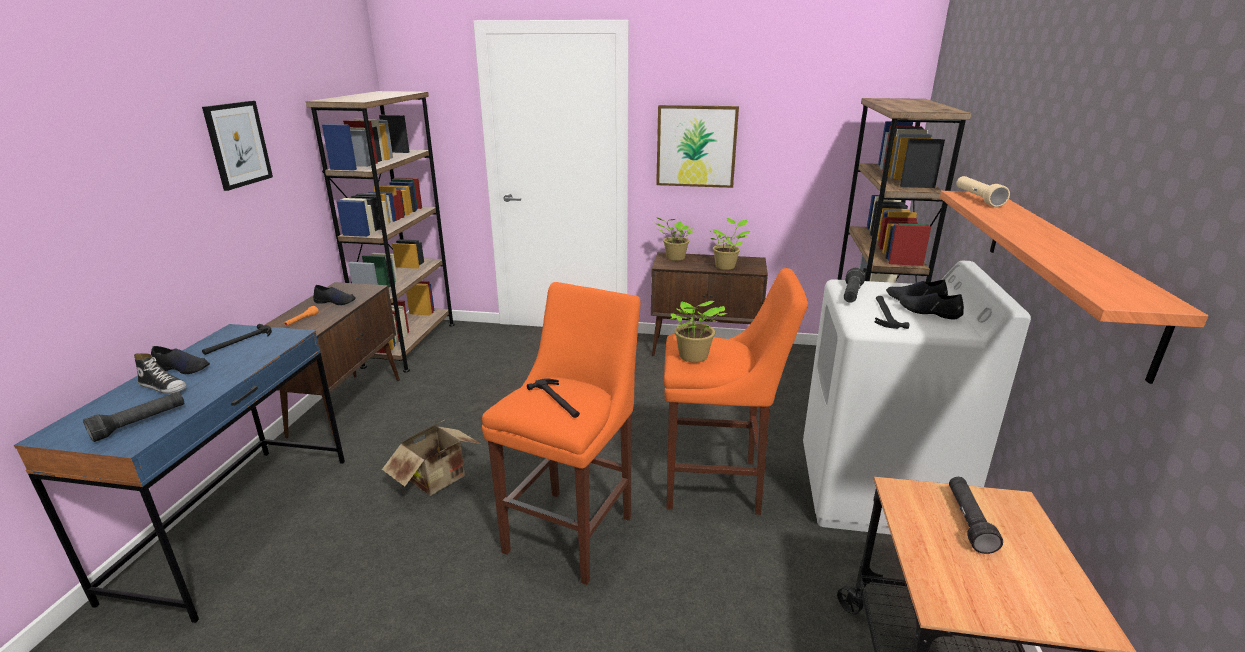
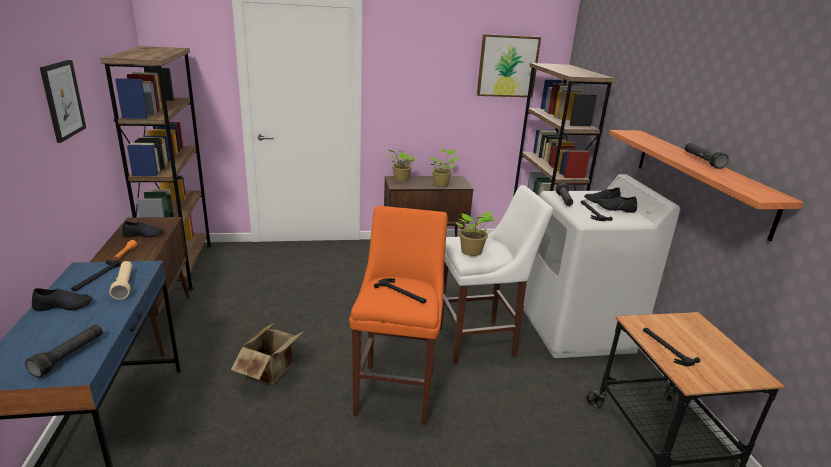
camera: 20 degrees left, 0 degrees up
(164, 387) = (61, 323): shoe -> none
(696, 146) = (414, 95): picture -> picture (507, 66)
(718, 484) = (479, 341): orange stool -> white stool
(932, 541) = (666, 347): none -> hammer
(968, 521) = (677, 333): black flashlight -> black flashlight (702, 161)
(977, 199) = (635, 135): beige flashlight -> beige flashlight (124, 285)

